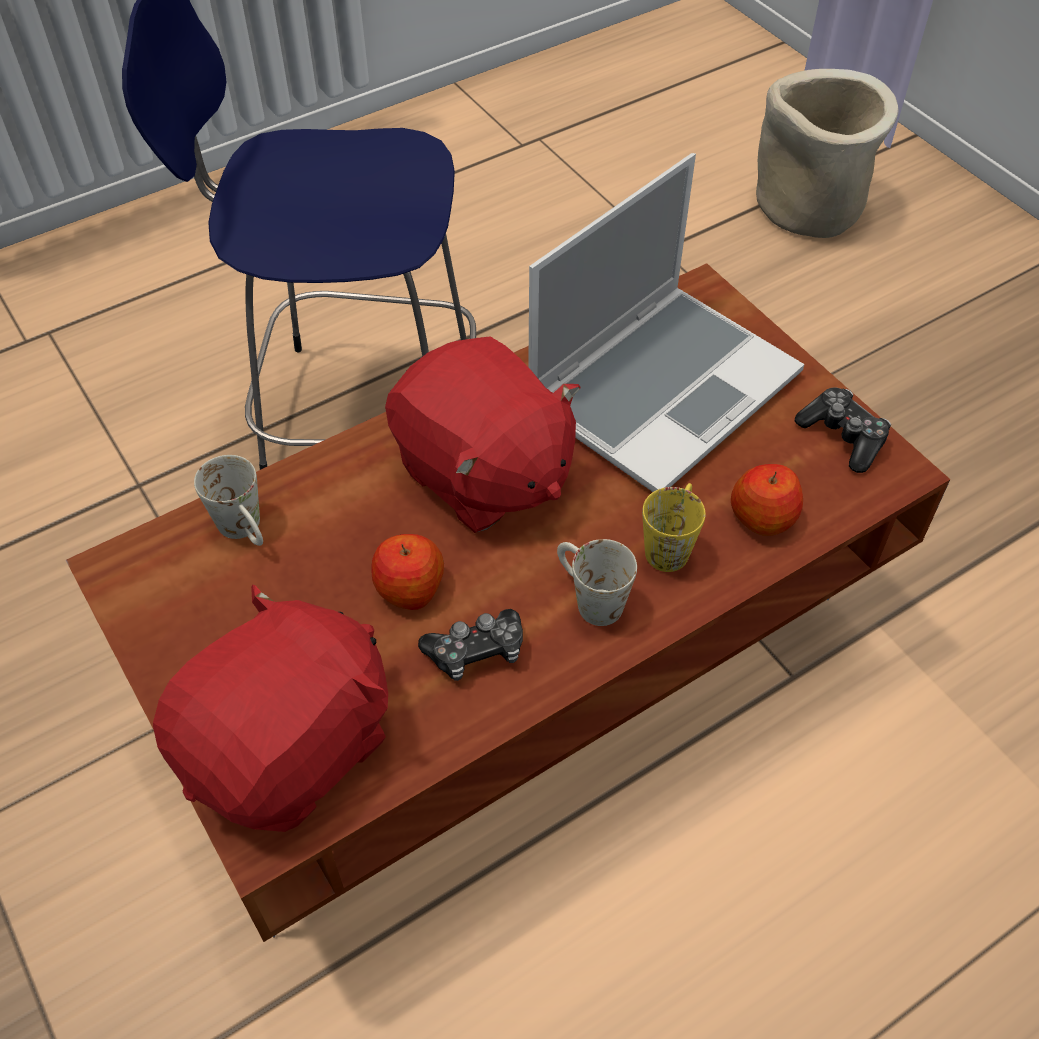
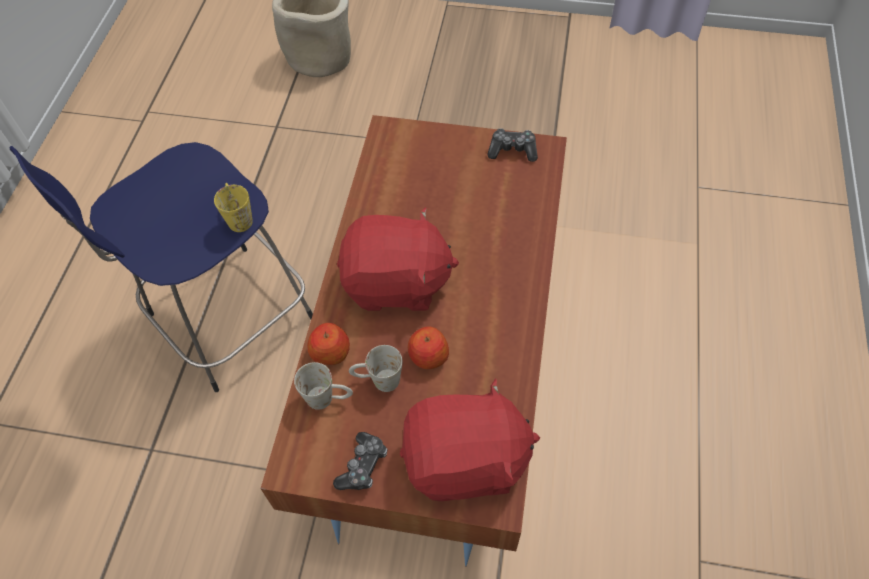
camera: 45 degrees left, 5 degrees up
(291, 748) = (465, 461): red plush toy -> red plush toy turned 90 degrees clockwise
(476, 652) = (486, 356): game controller -> game controller (363, 466)
(588, 598) = (500, 296): white mug -> white mug (377, 381)
(663, 387) = (422, 185): laptop -> none
(671, 543) = (503, 247): yellow mug -> yellow mug (238, 216)
(762, 517) = (522, 207): apple -> apple (330, 352)

